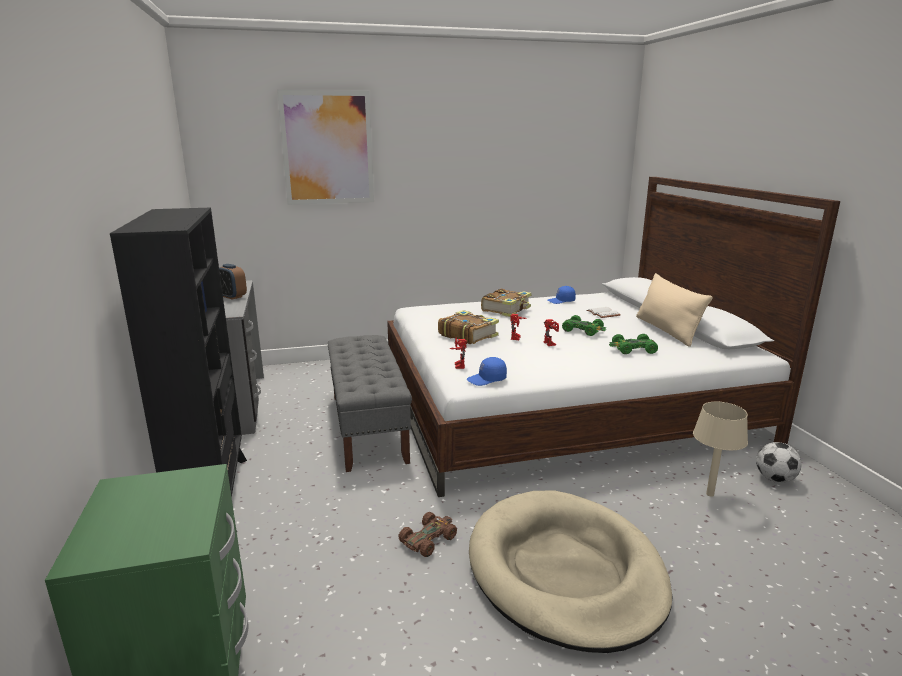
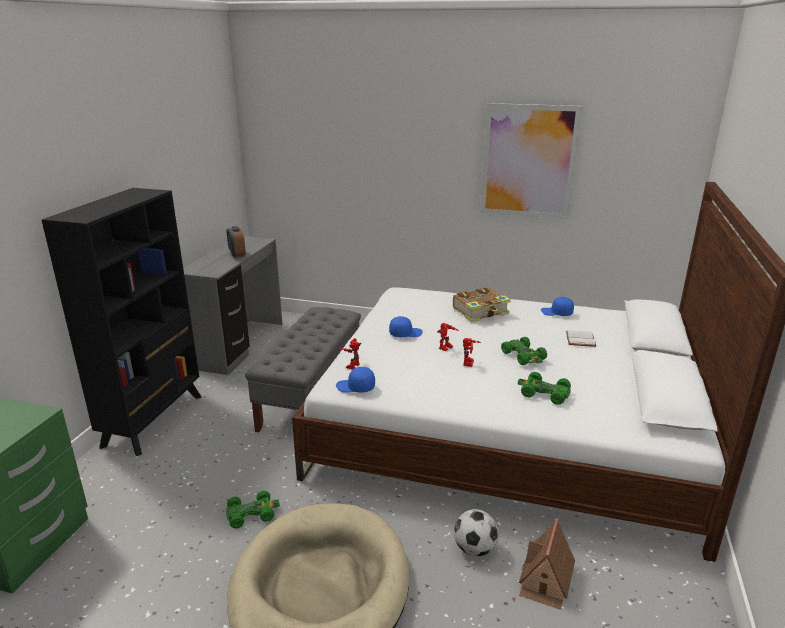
camera: 30 degrees right, 5 degrees up
(327, 148) = (354, 122): picture -> picture (528, 161)
(428, 539) = (252, 514): brown toy car -> green toy car
(467, 335) = (405, 333): book -> blue cap
(666, 330) = (622, 379): beige pillow -> none
(710, 494) = (546, 578): beige table lamp -> toy house
(774, 479) = (644, 593): football -> football (474, 549)

